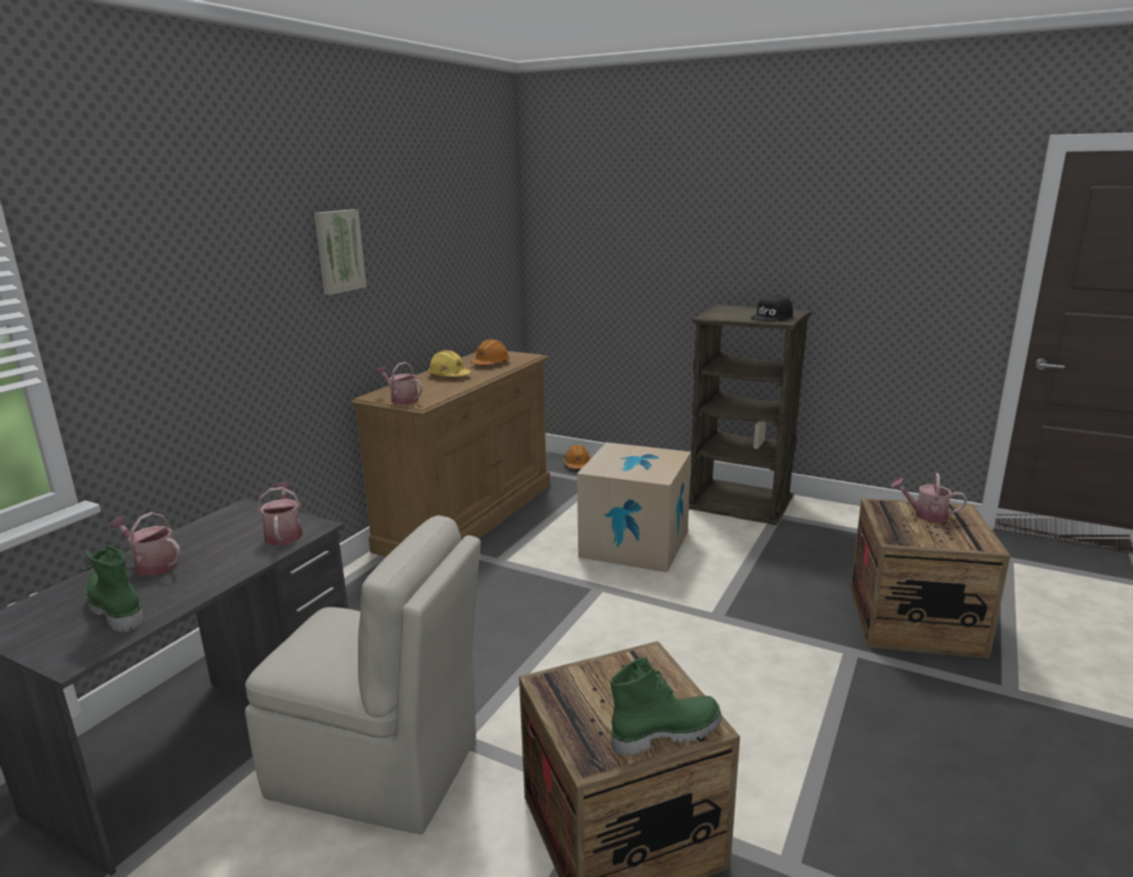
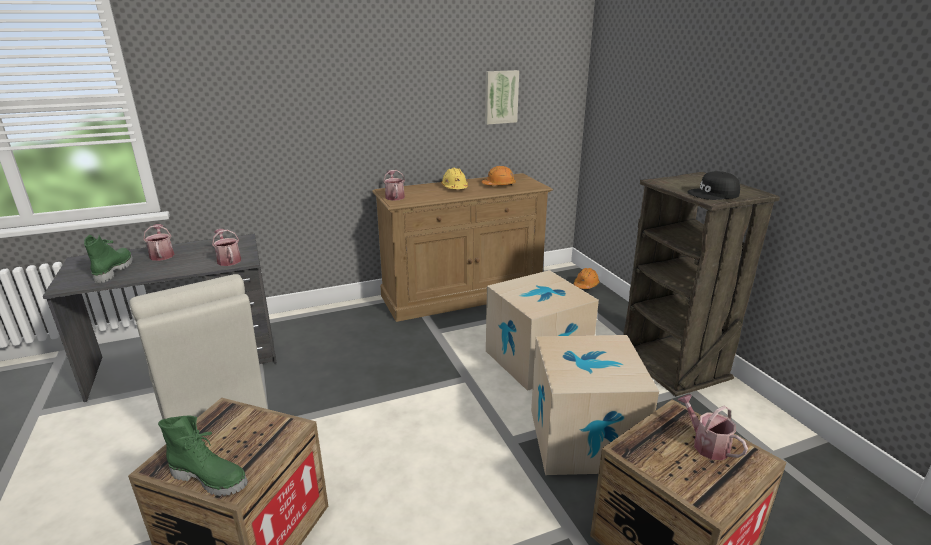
camera: 40 degrees right, 5 degrees up
(284, 533) = (228, 260): watering can -> watering can turned 60 degrees counterclockwise
(338, 251) = (370, 83): picture -> picture (500, 97)
(764, 586) = (583, 439): none -> cardboard box

